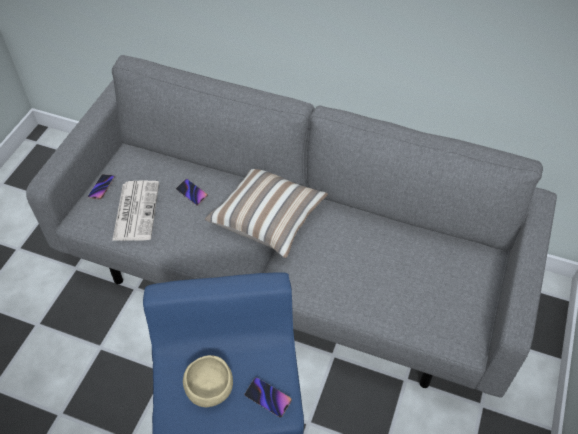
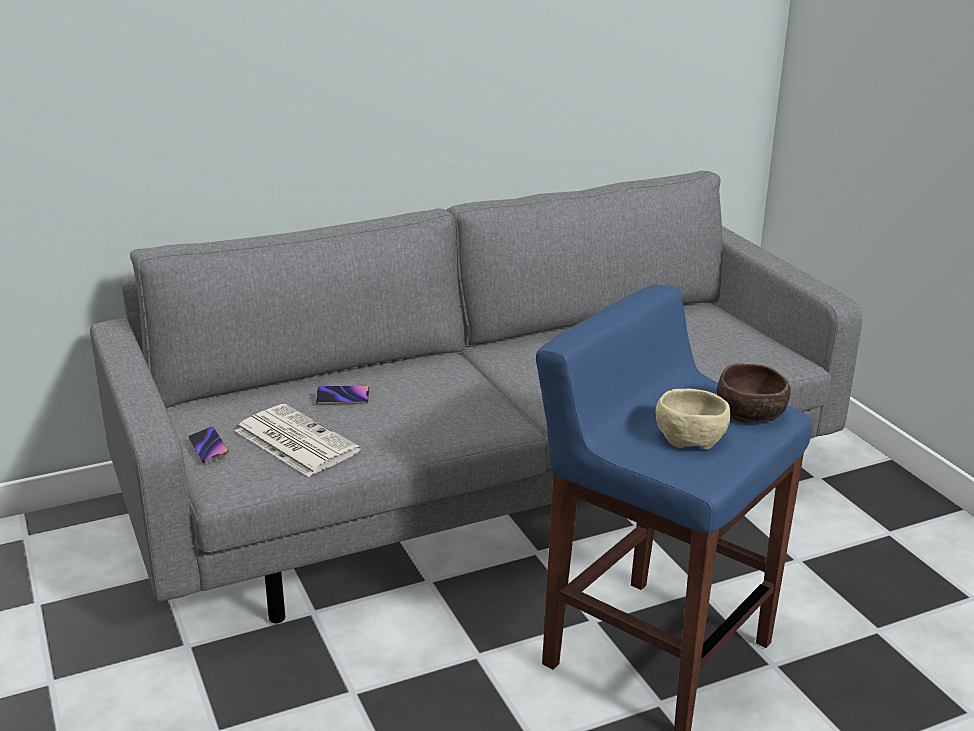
camera: 45 degrees left, 25 degrees down
(268, 218) = (465, 378): pillow -> none
(268, 398) = (752, 413): phone -> brown bowl

